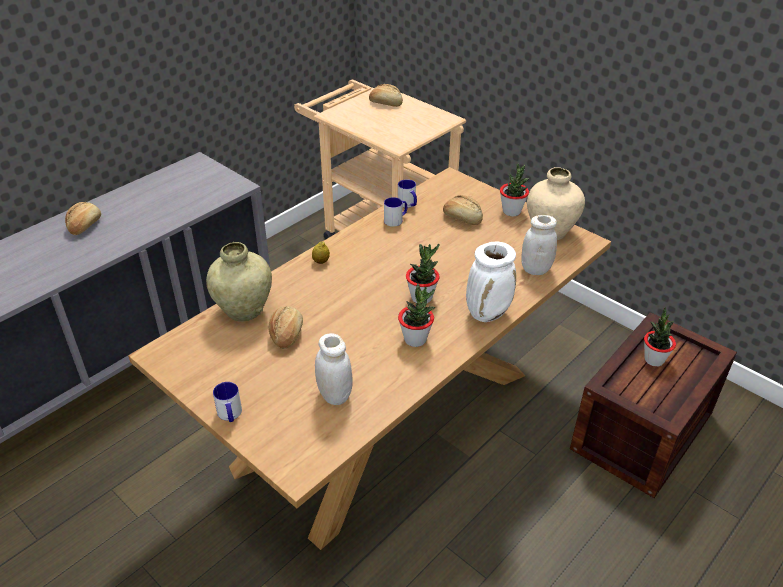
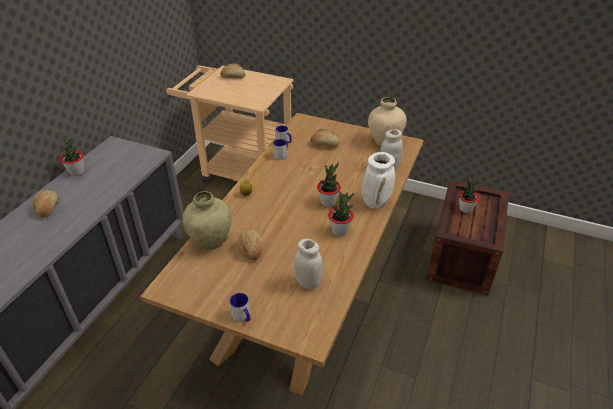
camera: 20 degrees left, 0 degrees up
(511, 211) = (353, 133): potted plant -> potted plant (77, 172)

